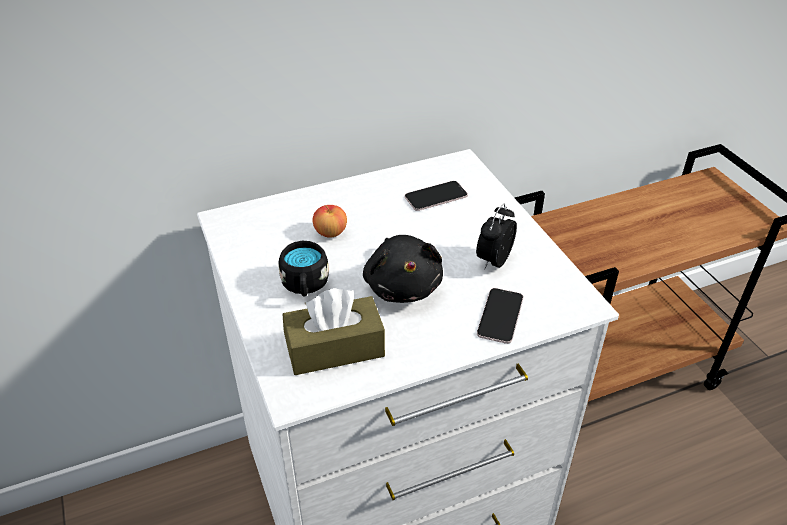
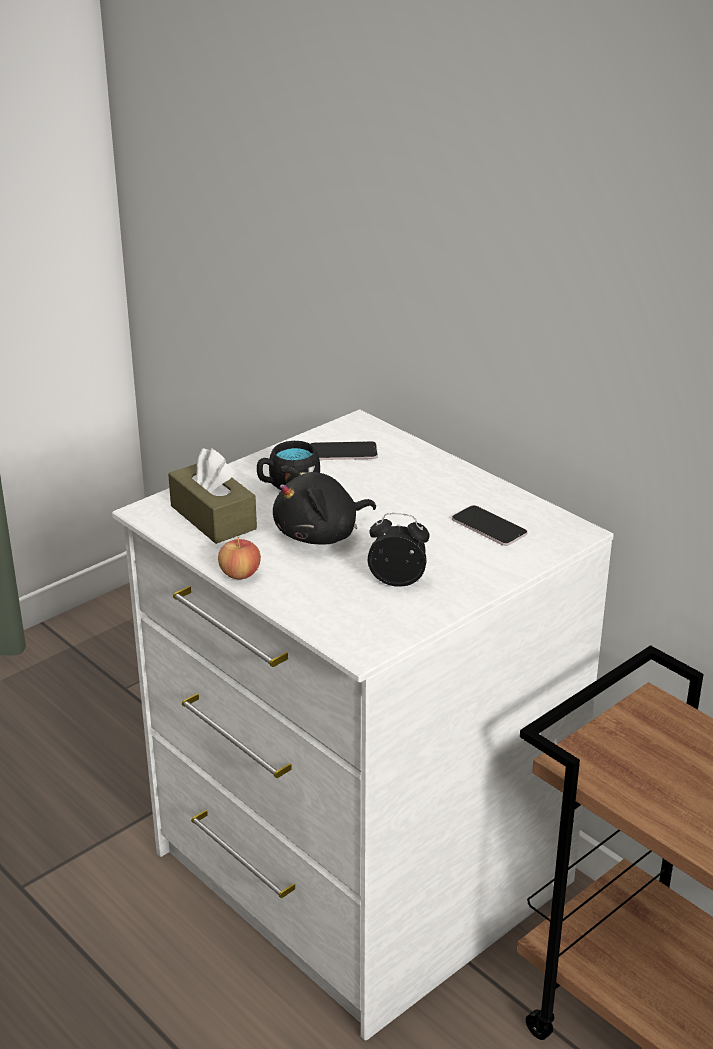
camera: 70 degrees right, 10 degrees down
(330, 232) = (377, 480): apple -> apple (240, 574)
(500, 316) = (308, 598): phone -> phone (343, 452)

